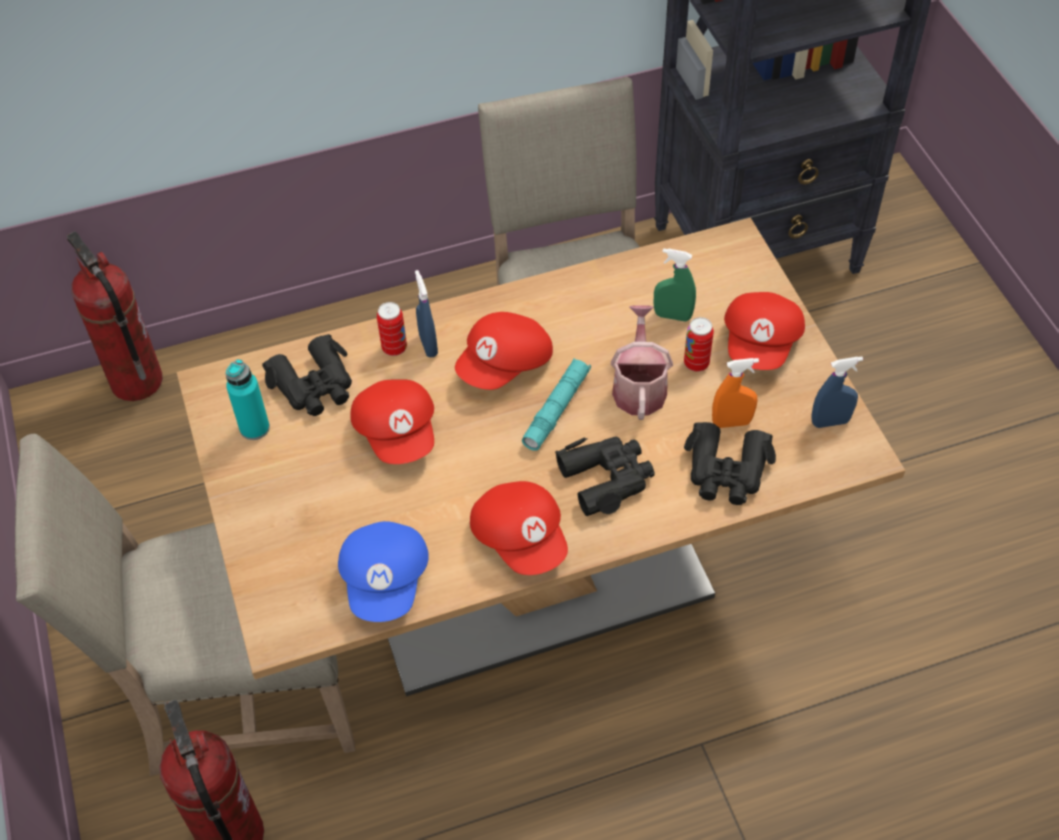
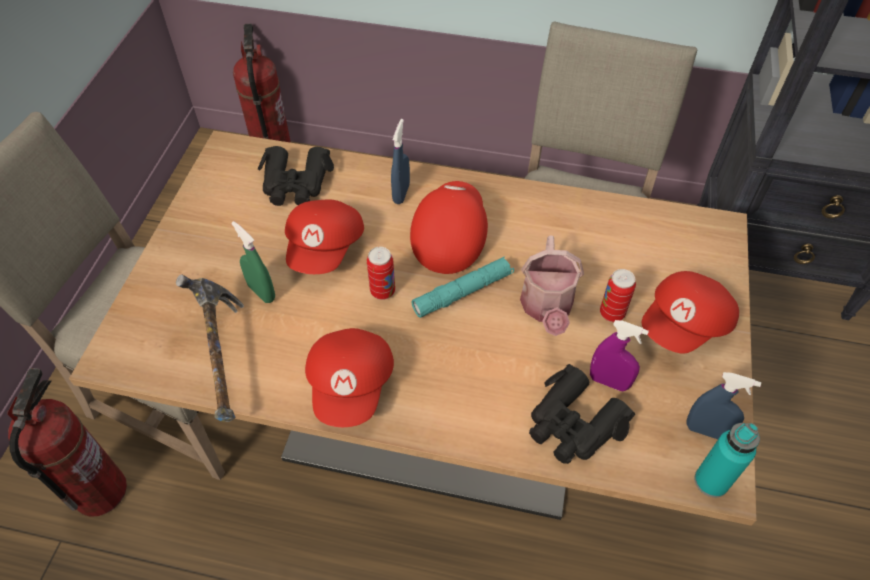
camera: 30 degrees right, 0 degrees up
(254, 428) = (229, 194): turquoise bottle -> turquoise bottle (711, 481)
(387, 580) = (222, 361): blue cap -> hammer
(394, 348) = (374, 184): can -> can (382, 291)
(506, 365) = (448, 237): red cap -> red cap turned 120 degrees clockwise
(606, 478) = (461, 372): black binoculars -> none
(639, 386) = (547, 308): watering can -> watering can turned 150 degrees clockwise
(672, 316) = (618, 263): green spray bottle -> green spray bottle (261, 292)
(731, 422) = (609, 382): orange spray bottle -> purple spray bottle

